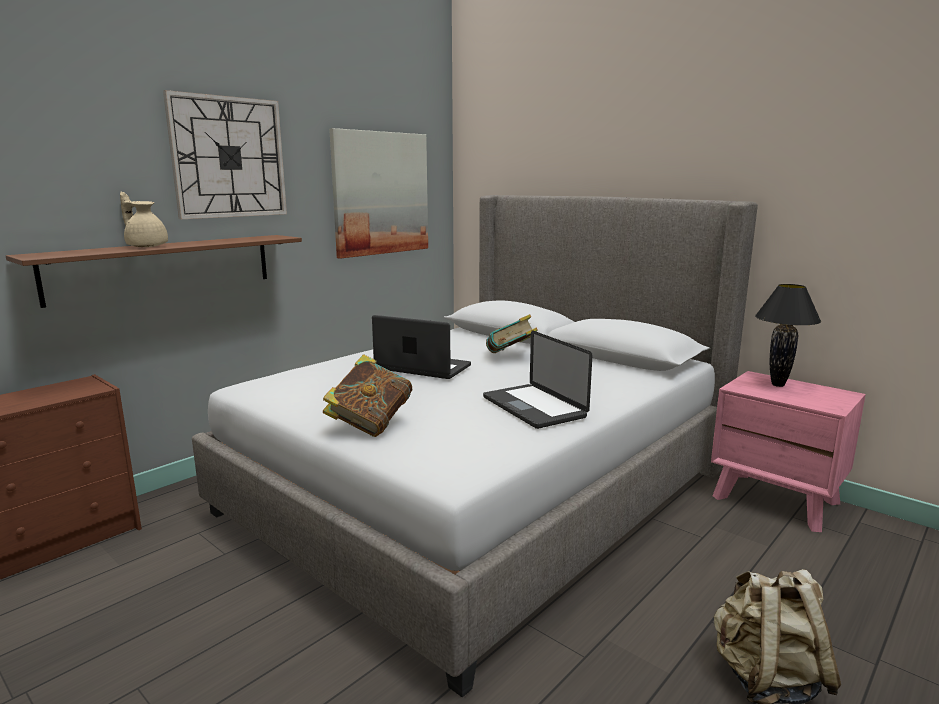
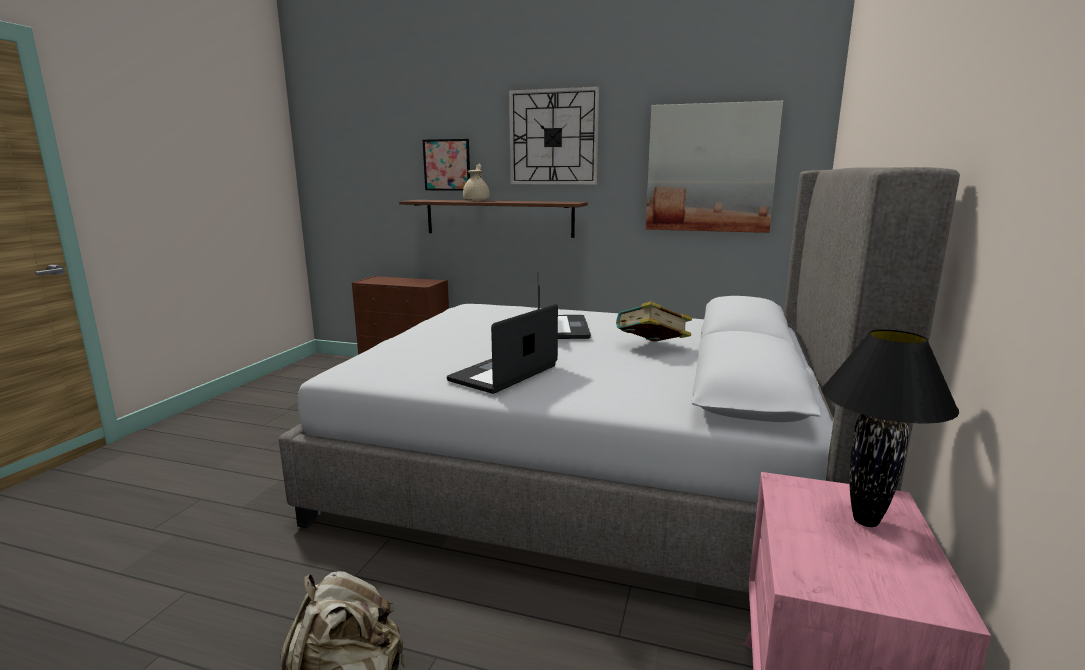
camera: 65 degrees right, 0 degrees up
(64, 194) = (447, 165): none -> picture
(370, 424) = (419, 339): book -> none

